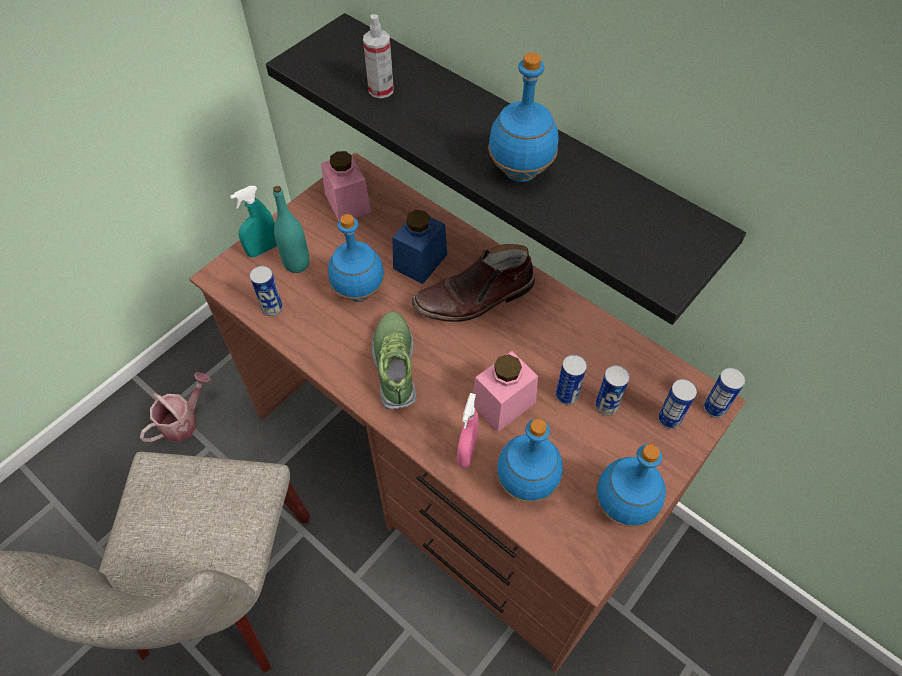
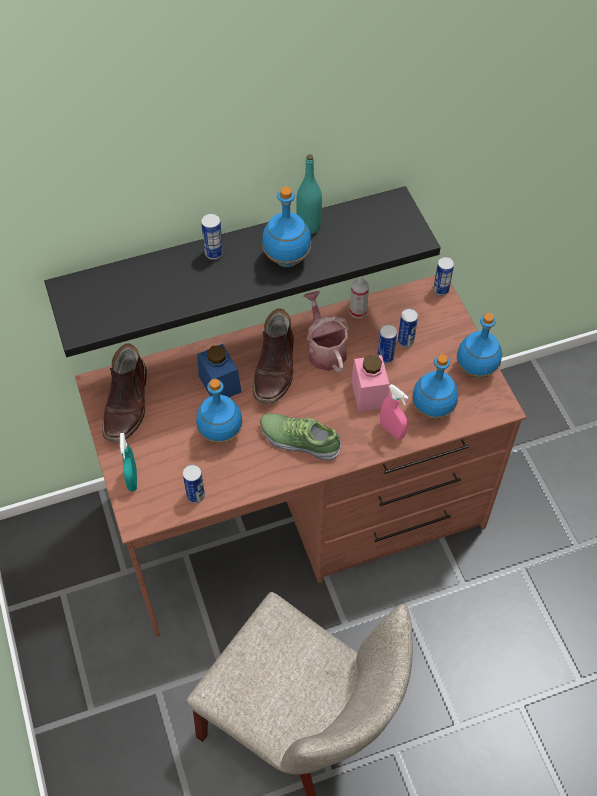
camera: 60 degrees left, 0 degrees up
(183, 421) = (115, 703): watering can -> watering can (324, 349)
(297, 263) = (164, 462): turquoise bottle -> turquoise bottle (308, 226)
(348, 203) = (127, 404): pink jar -> brown boot
(381, 90) = (152, 295): spray bottle -> spray bottle (358, 311)
(669, 419) = (434, 316): can -> can (214, 253)

